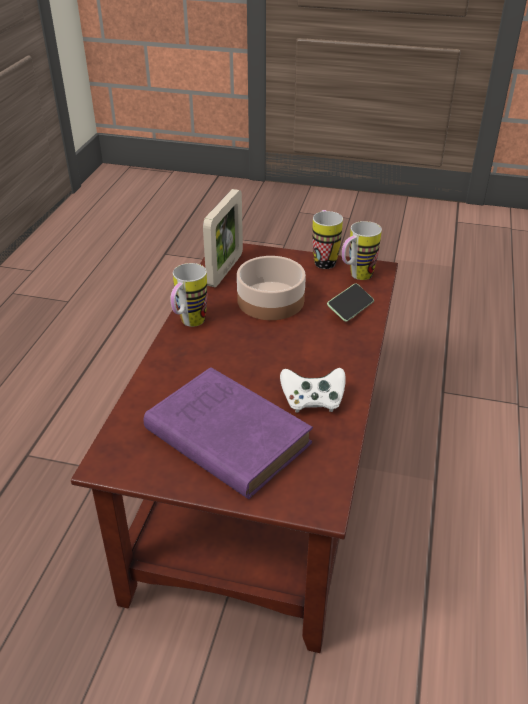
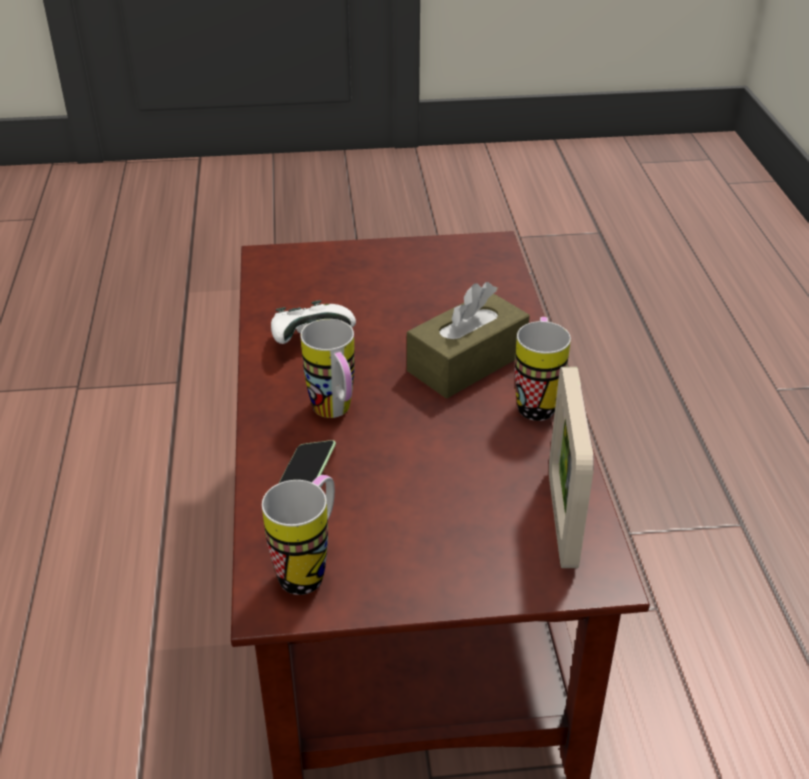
camera: 160 degrees right, 0 degrees up
(212, 357) = (467, 362): none -> brown tissue box
(224, 435) = (393, 288): purple book -> none
(269, 300) = (443, 472): bowl -> none
(324, 259) = (390, 601): mug -> mug (336, 414)

